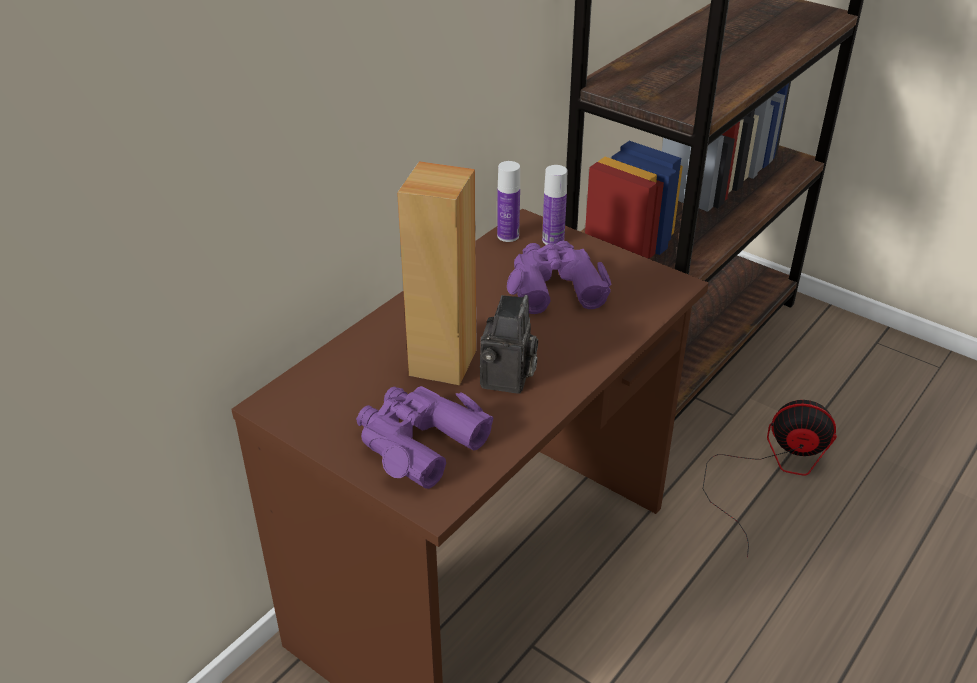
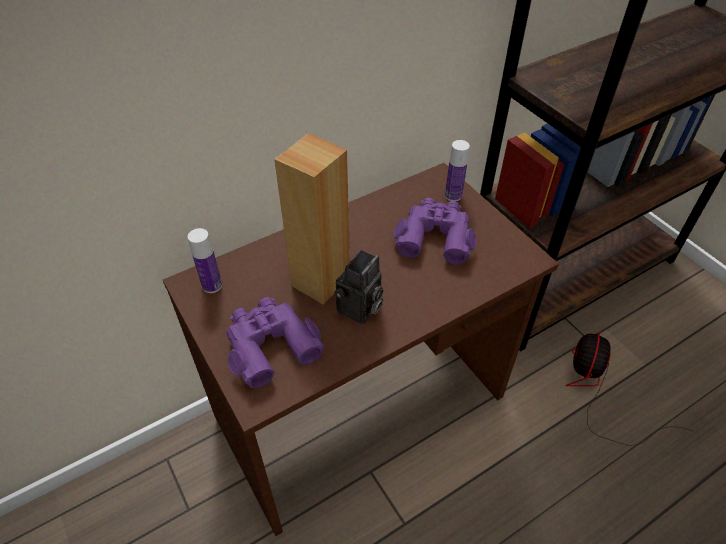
camera: 20 degrees right, 10 degrees up
(508, 236) = (421, 184): bottle -> bottle (212, 285)
(771, 471) = (598, 392): fan -> fan turned 105 degrees counterclockwise

